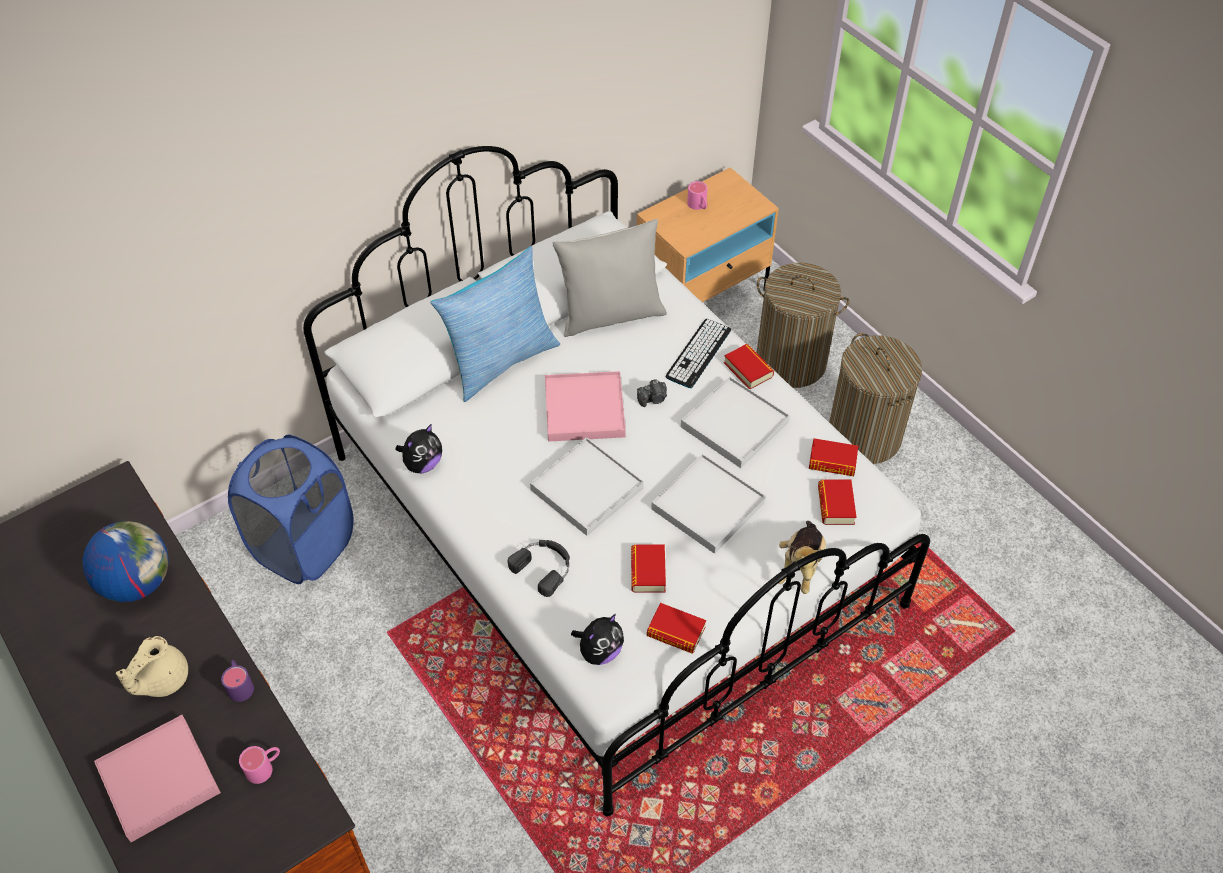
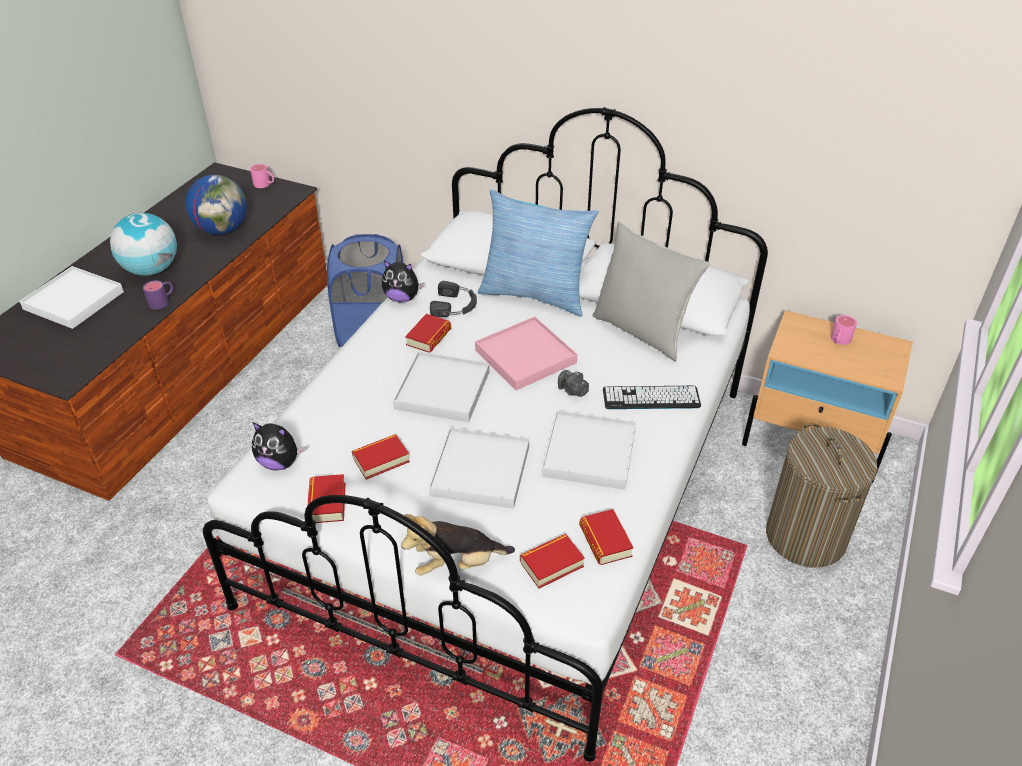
camera: 60 degrees right, 10 degrees down
(159, 780) = (73, 300): pink tray -> white tray
(162, 680) = (151, 270): beige teapot -> globe
(264, 767) = (100, 338): pink mug -> pink mug (265, 184)
(544, 567) = (346, 398): black headphones -> black headphones (455, 305)
(748, 370) = (663, 437): book -> book (428, 337)
(864, 436) = (773, 634): laundry basket -> none

